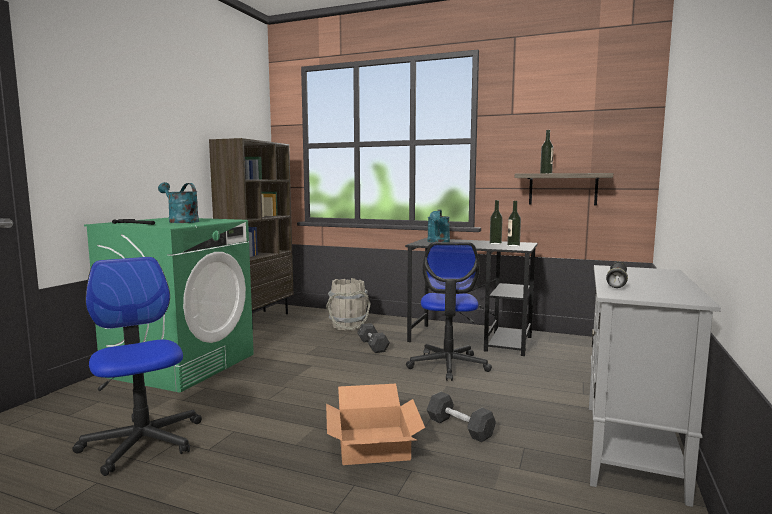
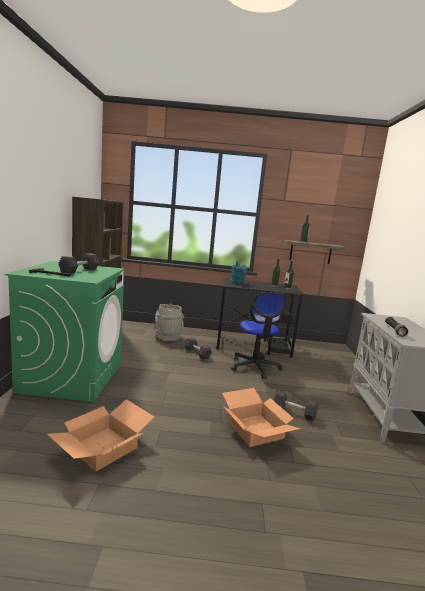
camera: 20 degrees left, 5 degrees up
(142, 442) = (103, 447): office chair -> cardboard box
(180, 221) = (79, 270): turquoise watering can -> grey dumbbell

